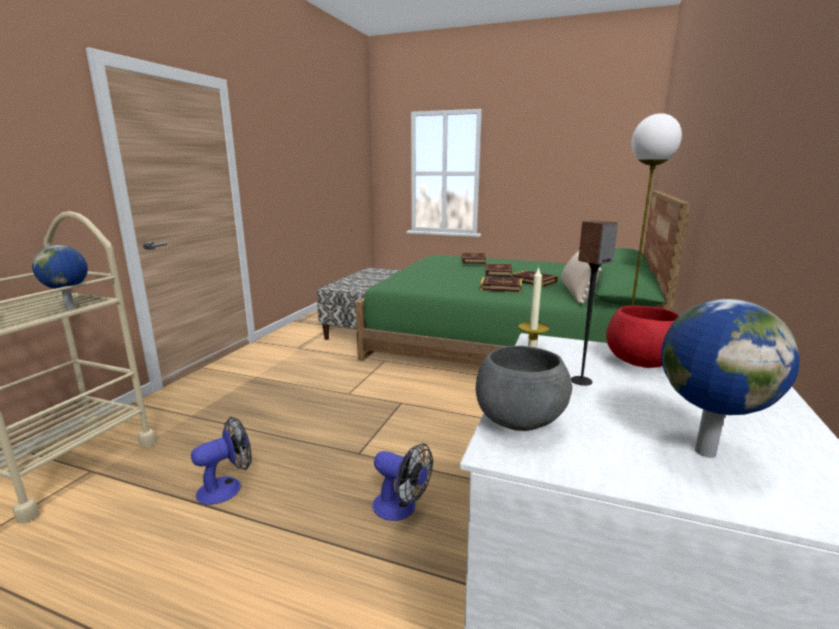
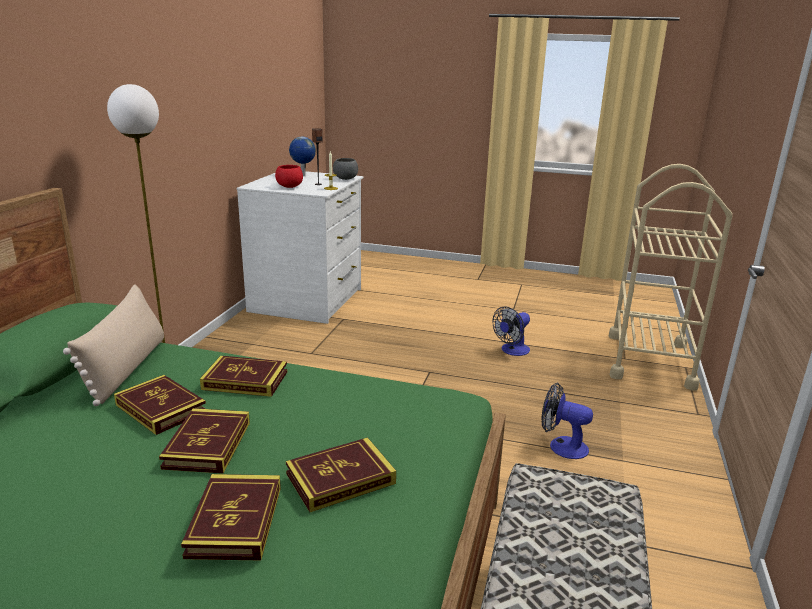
camera: 175 degrees right, 5 degrees up
(71, 308) = (644, 242): globe -> none
(401, 508) = (388, 343): fan -> fan (561, 446)
(441, 268) = (340, 478): none -> book

